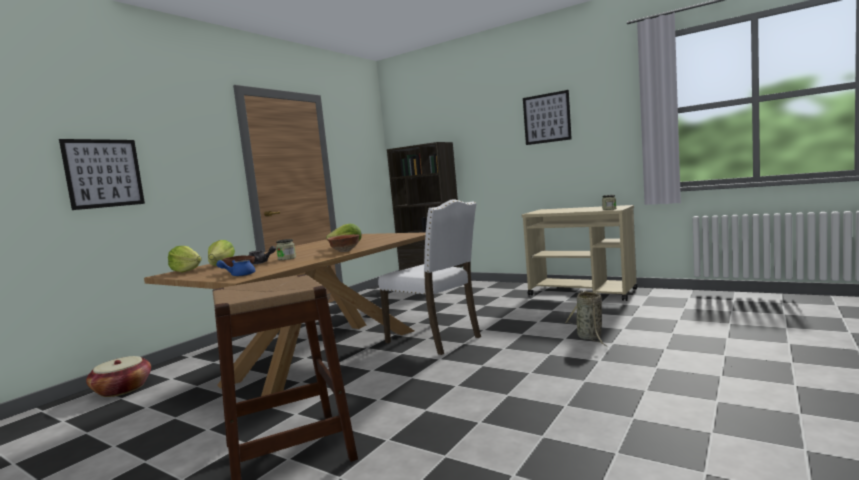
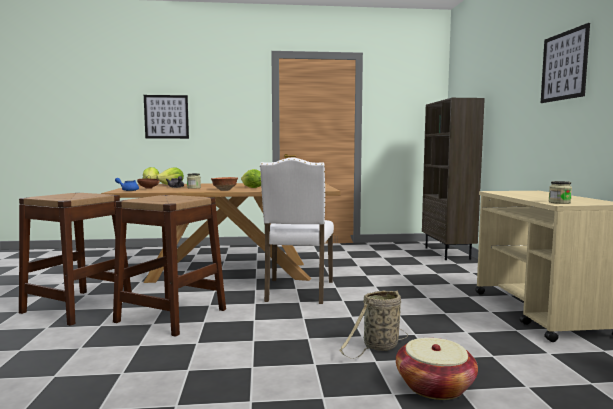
camera: 50 degrees right, 0 degrees up
(122, 389) = (144, 252): basket -> basket (434, 386)
(415, 398) = (171, 315): none -> brown stool

